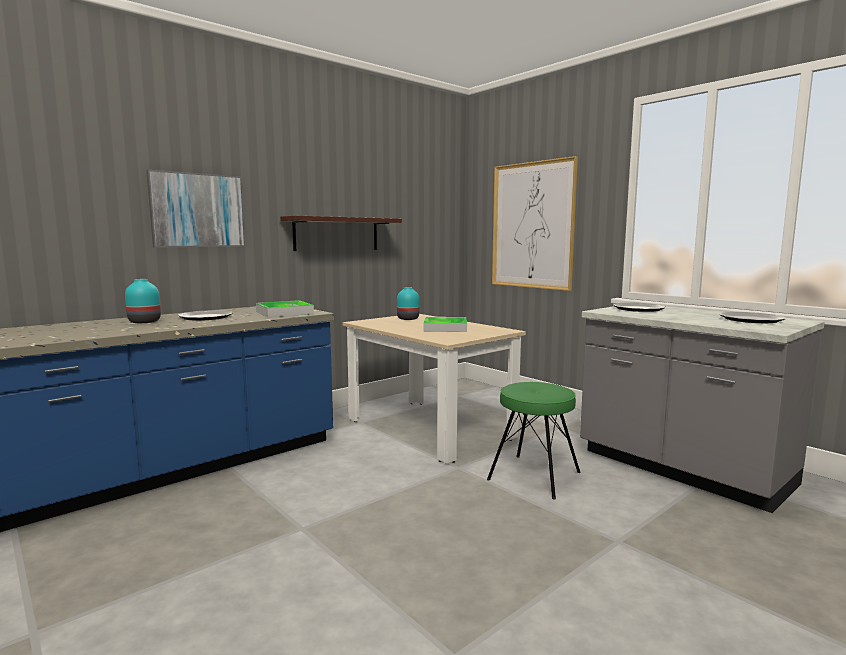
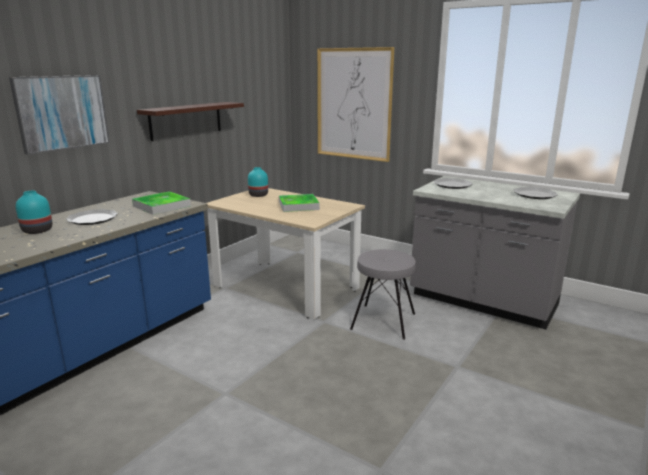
camera: 15 degrees left, 10 degrees up
(534, 476) = (383, 321): green stool -> grey stool

